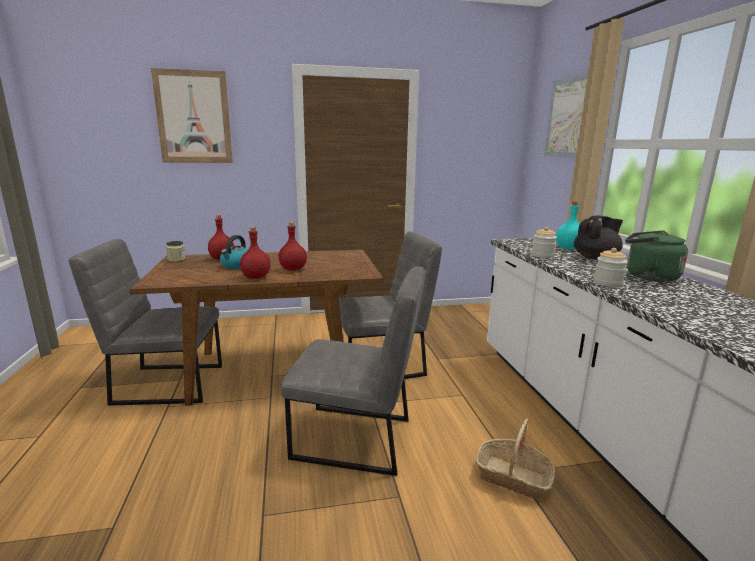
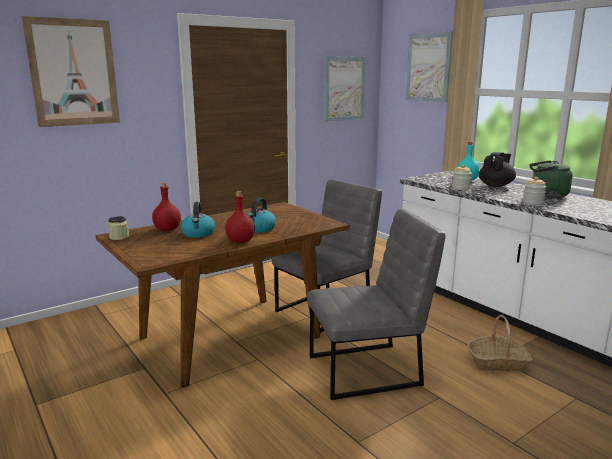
camera: 25 degrees left, 0 degrees up
(166, 384) = (135, 375): grey chair -> none
(293, 269) = (259, 229): red bottle -> kettle
(477, 142) = (344, 88): none -> picture

